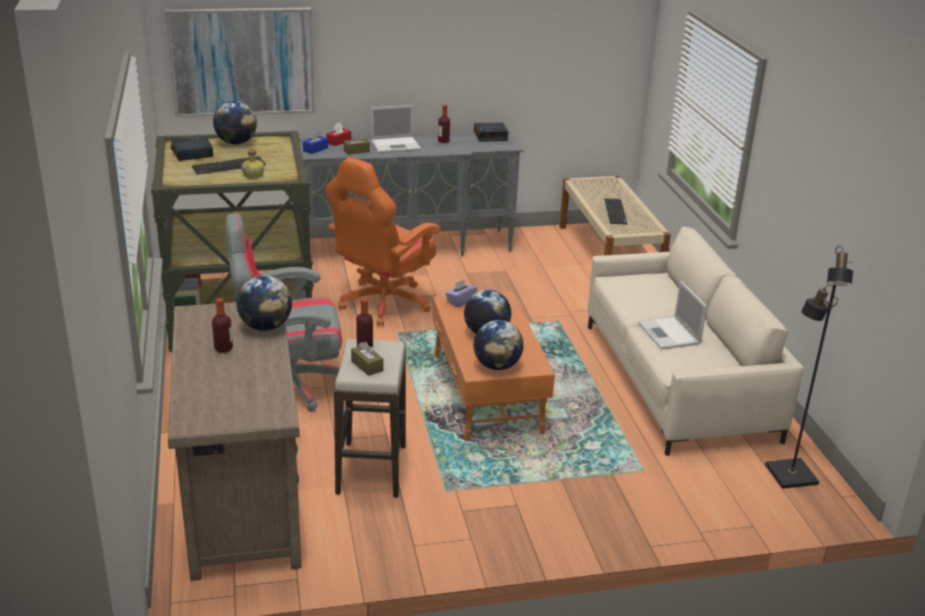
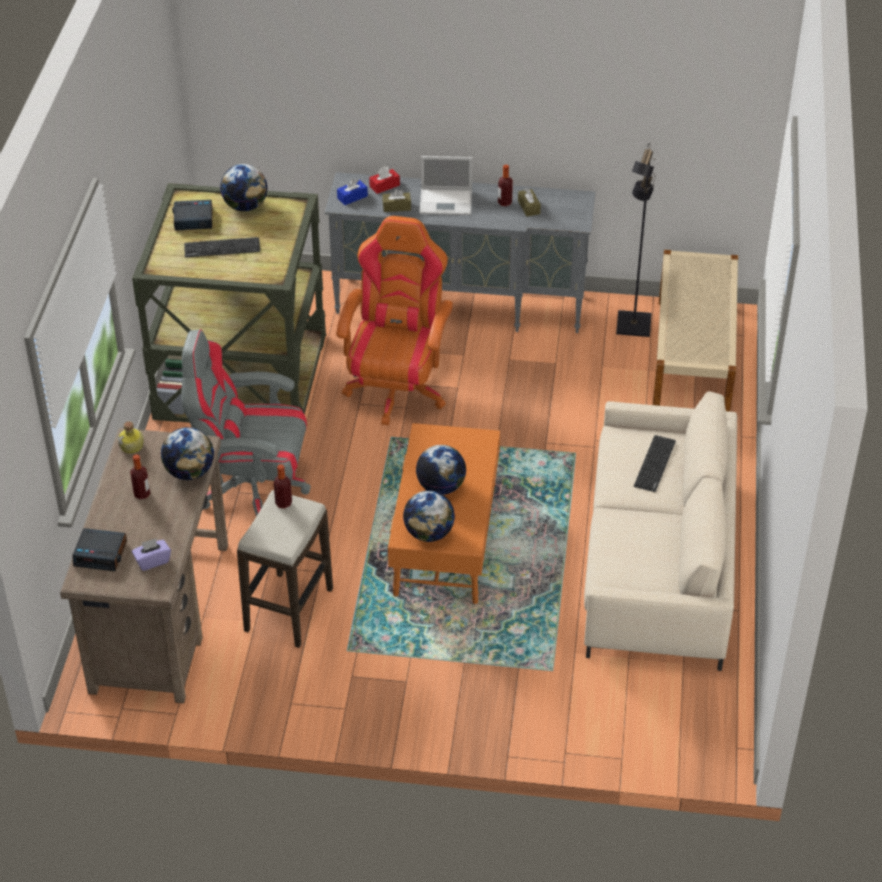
camera: 20 degrees right, 15 degrees up
(242, 61) = (280, 88): picture -> none
(254, 175) = (241, 268): bottle -> bottle (132, 446)
(367, 366) = (274, 529): brown tissue box -> brown tissue box (529, 207)
(384, 302) = (396, 390): orange office chair -> orange office chair turned 135 degrees clockwise
(460, 301) = (437, 436): purple tissue box -> purple tissue box (152, 561)
(490, 136) = (566, 200): alarm clock -> alarm clock (101, 553)
(615, 212) = (691, 322): keyboard -> keyboard (654, 464)
(669, 334) = (629, 528): laptop -> none
(791, 474) = (702, 709): black floor lamp -> black floor lamp (633, 324)

